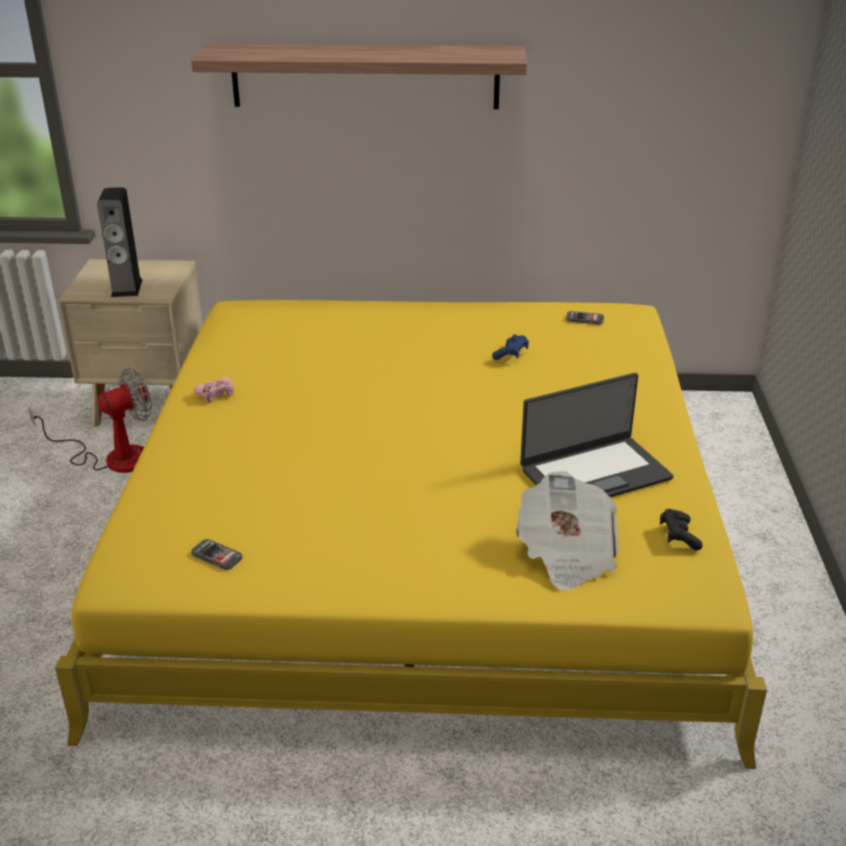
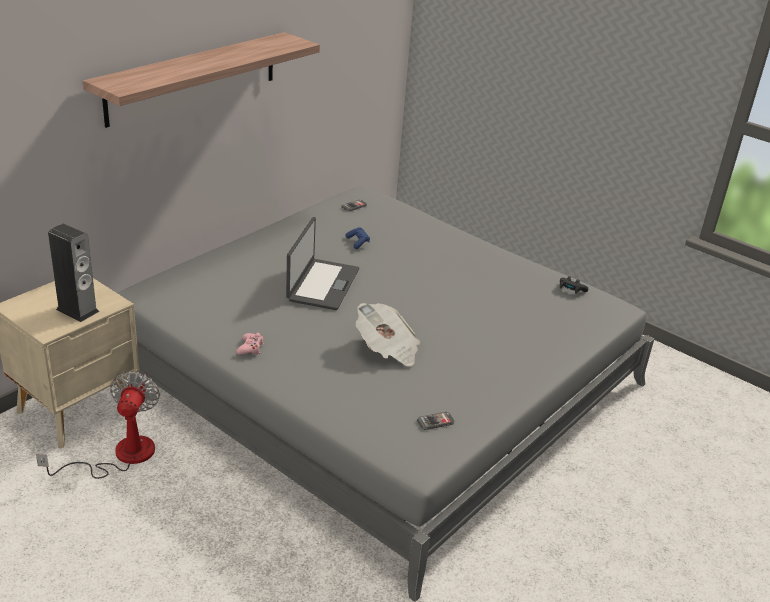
camera: 55 degrees left, 0 degrees up
(422, 533) = (378, 378): yellow bed -> grey bed
(566, 554) = (553, 322): newspaper -> newspaper (387, 349)
(594, 473) = (496, 281): laptop -> laptop (322, 284)

